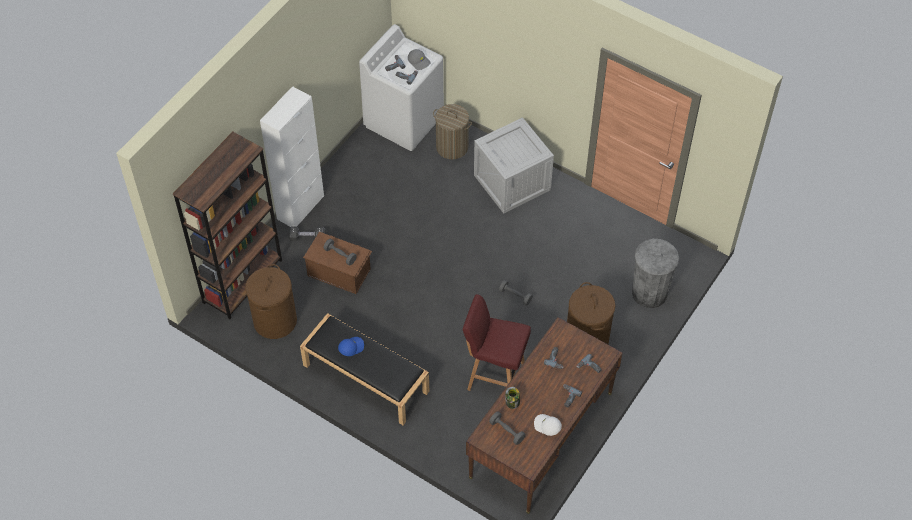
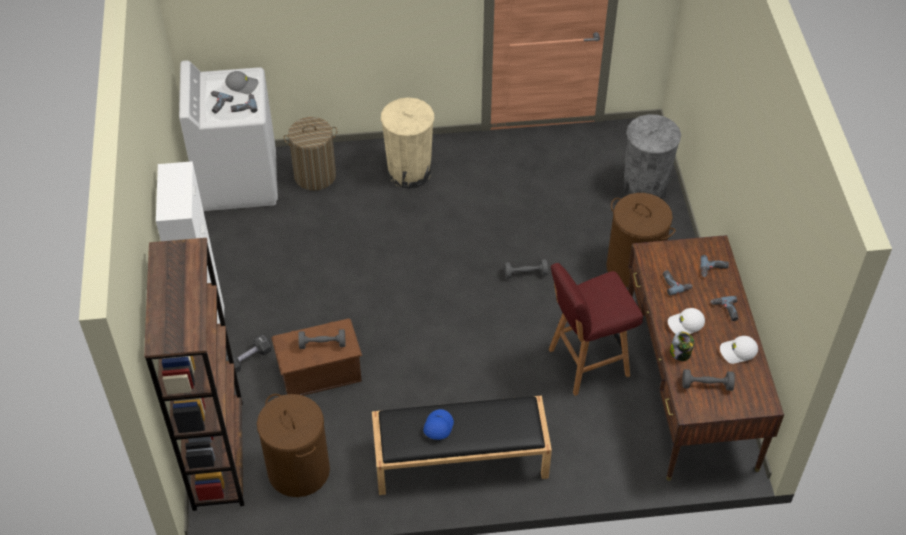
camera: 40 degrees left, 5 degrees down
(510, 182) = (409, 172): crate -> beige trash can
(534, 388) = (685, 325): none -> white cap

